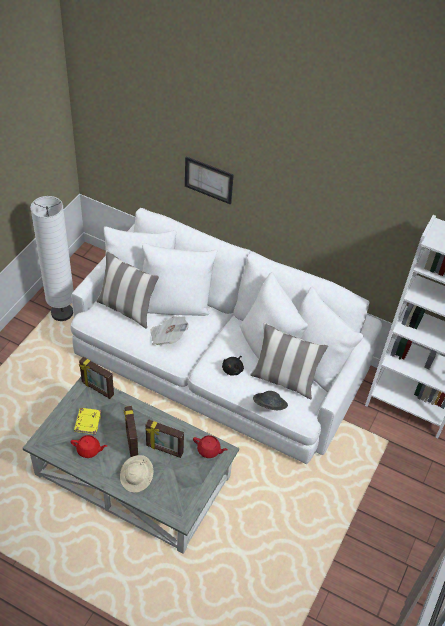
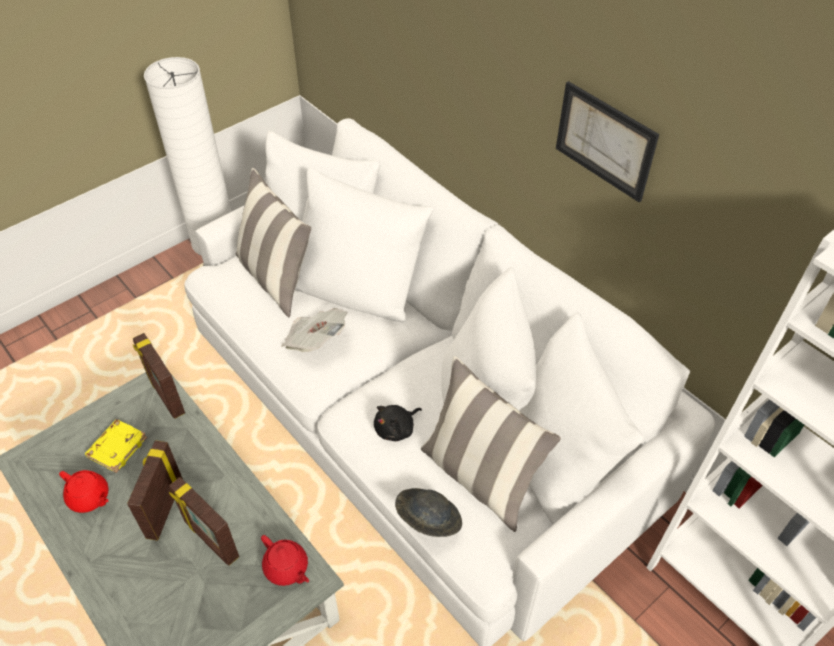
camera: 25 degrees right, 0 degrees up
(137, 478) = (134, 578): beige hat -> none
(208, 180) = (453, 80): picture -> picture (605, 141)

